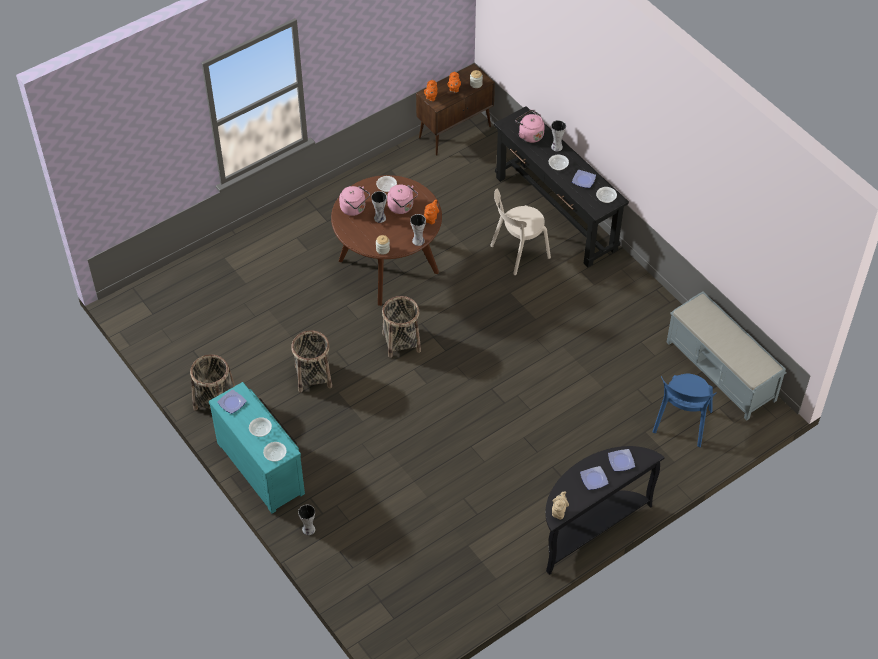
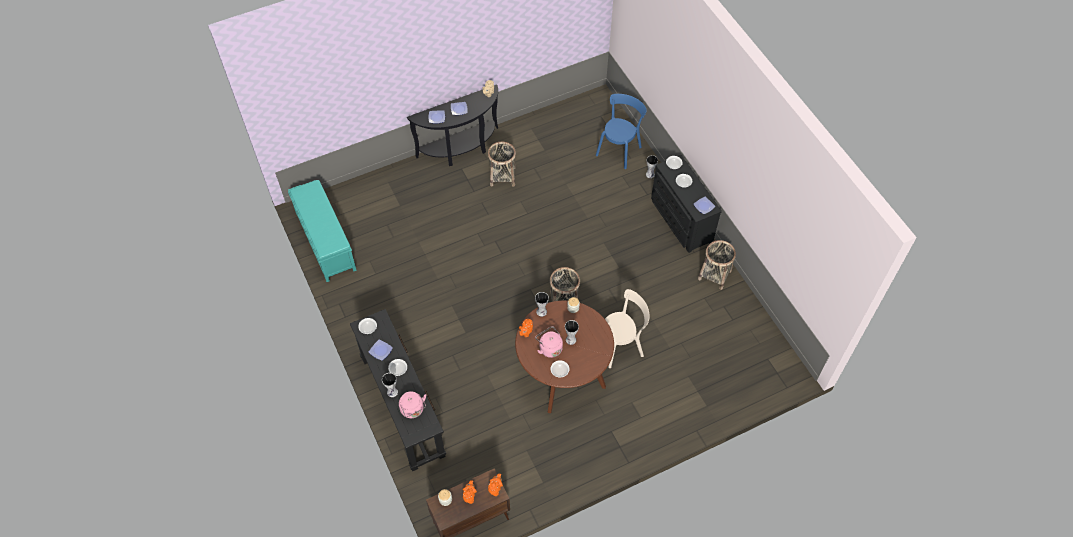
camera: 170 degrees left, 5 degrees up
(262, 466) = (679, 220): turquoise dresser -> black dresser
(313, 377) = (637, 283): basket -> basket (502, 176)
(354, 209) = (592, 353): pink kettle -> none
(517, 253) = (448, 370): beige chair -> beige chair (621, 345)
(681, 424) = (372, 207): blue chair -> blue chair (619, 149)
(721, 371) = (325, 241): grey bench -> turquoise bench

